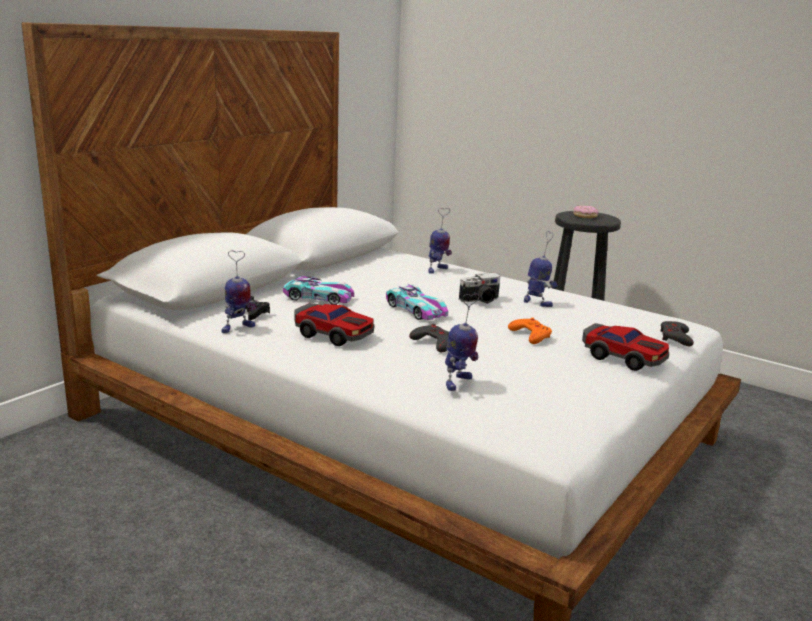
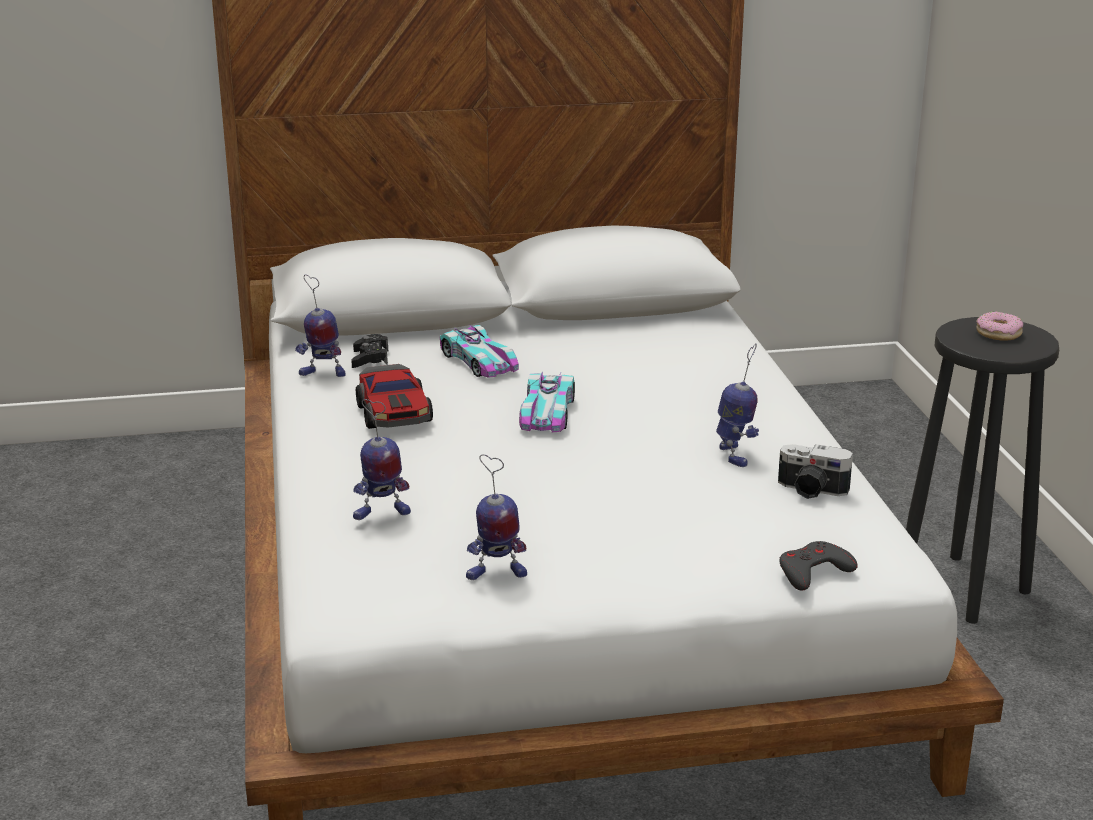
camera: 45 degrees right, 5 degrees up
(434, 342) = (467, 460): grey game controller -> none
(437, 270) = (717, 365): toy robot -> toy robot (496, 574)
(481, 300) = (663, 427): camera -> camera (811, 490)
(530, 335) = (617, 494): orange game controller -> none
(624, 357) = (664, 566): toy car -> none

